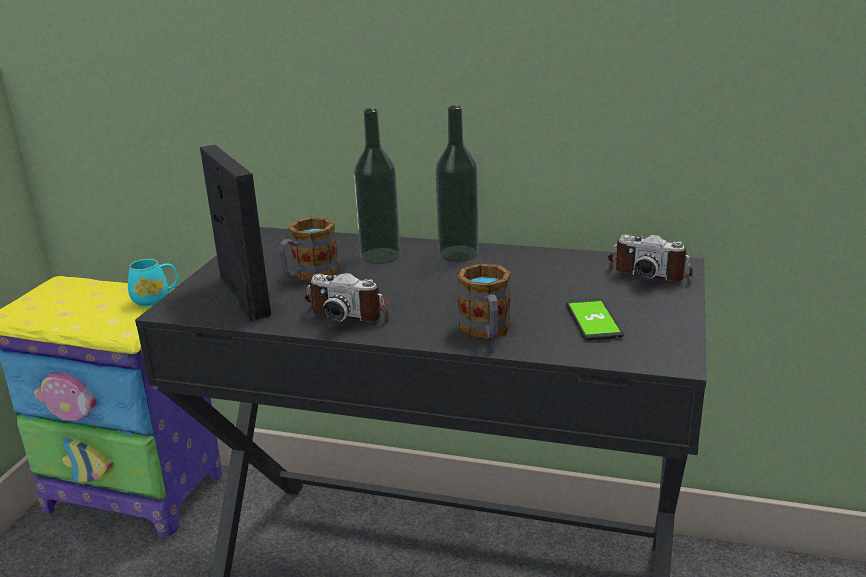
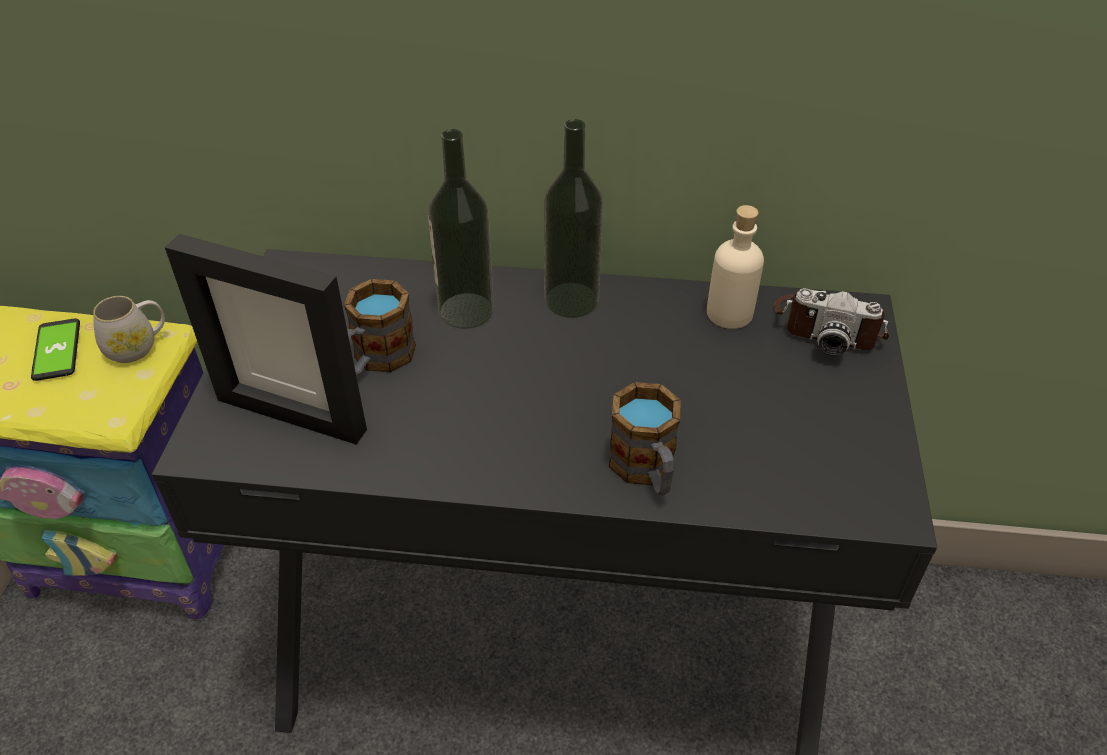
camera: 10 degrees left, 20 degrees up
(156, 299) = (138, 346): turquoise mug -> white mug
(242, 296) = (293, 412): picture frame -> picture frame turned 150 degrees clockwise
(350, 310) = (454, 435): camera -> none
(575, 263) = (729, 313): none -> beige bottle
(593, 321) = (777, 436): phone -> phone (57, 350)

